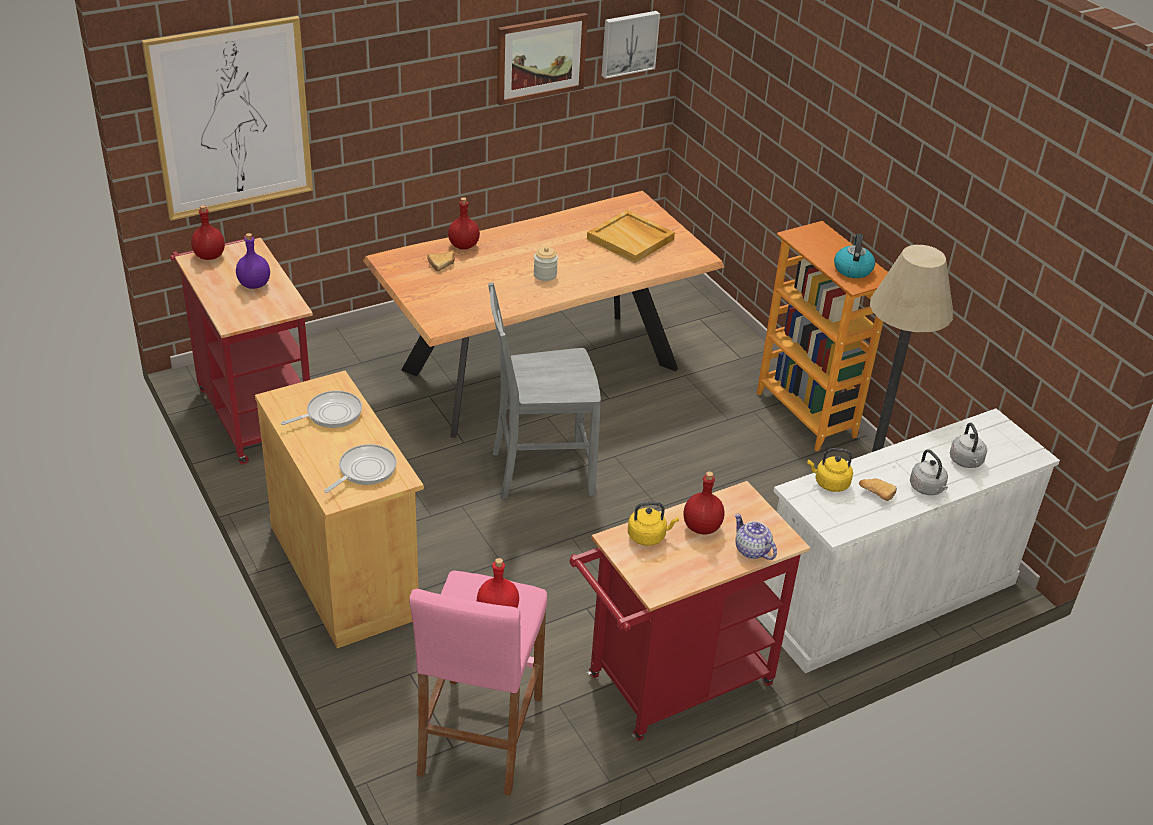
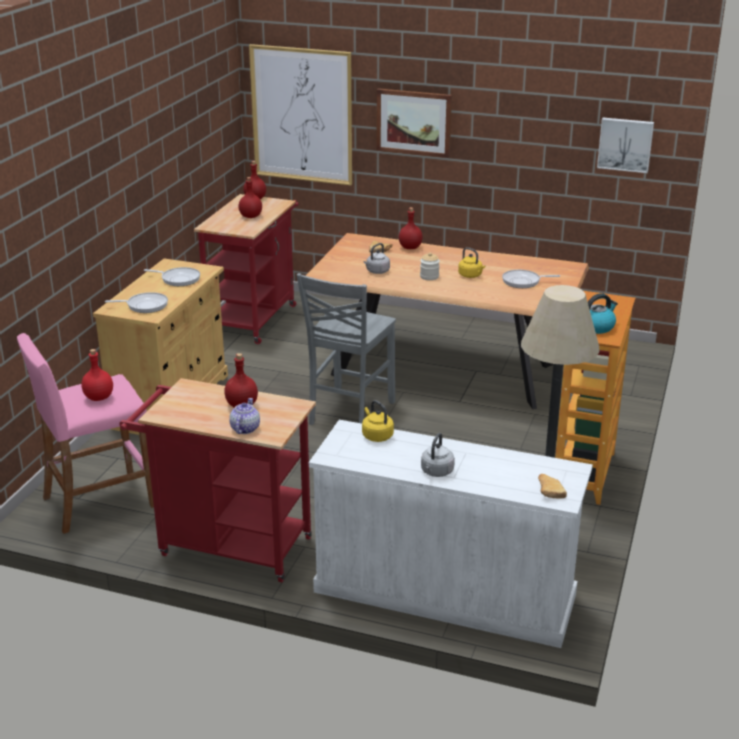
camera: 50 degrees right, 10 degrees down
(254, 285) = (250, 216): purple bottle -> red bottle
(540, 58) = (541, 135): picture -> picture (414, 122)
(540, 471) = (349, 413): grey chair -> grey chair turned 105 degrees counterclockwise
(631, 239) = (523, 281): beige tray -> frying pan
(648, 536) = (206, 393): yellow kettle -> yellow kettle (471, 275)
(875, 493) = (395, 455): bread -> bread (549, 491)
(966, 462) = (498, 476): grey kettle -> grey kettle (377, 271)

